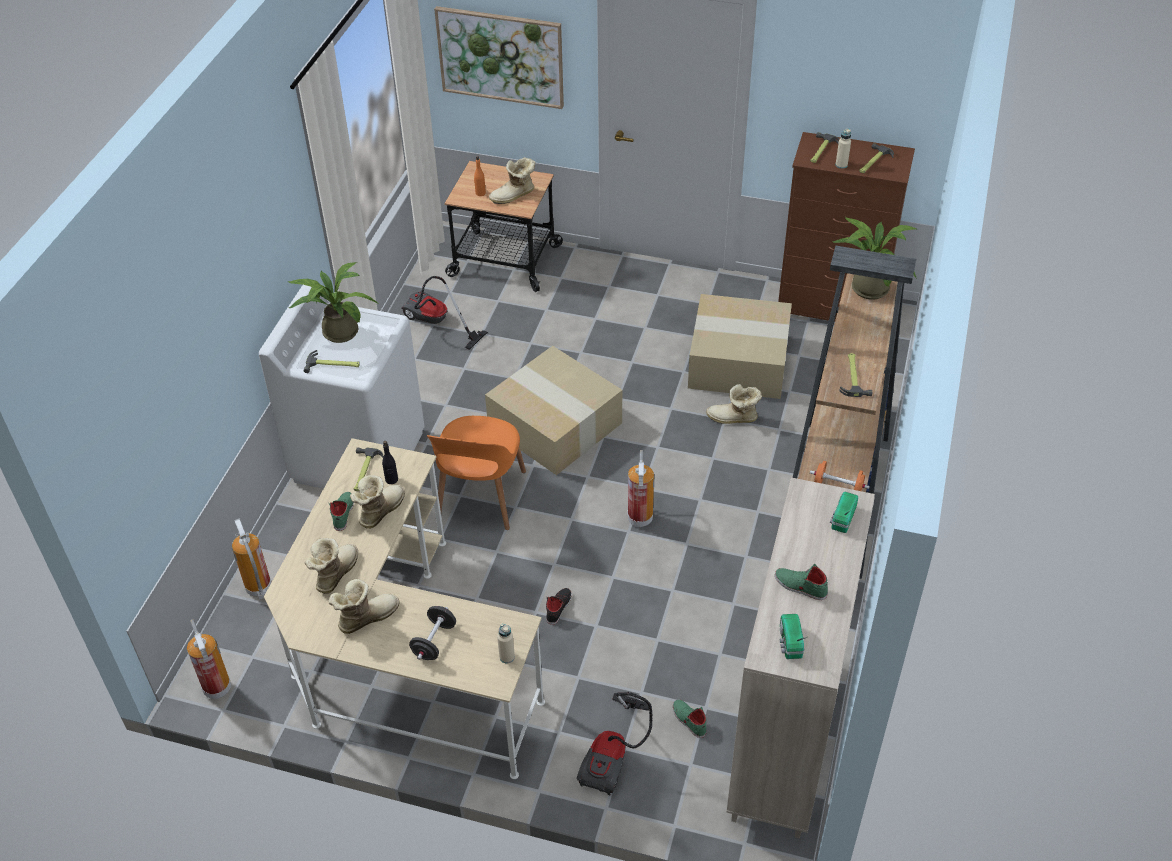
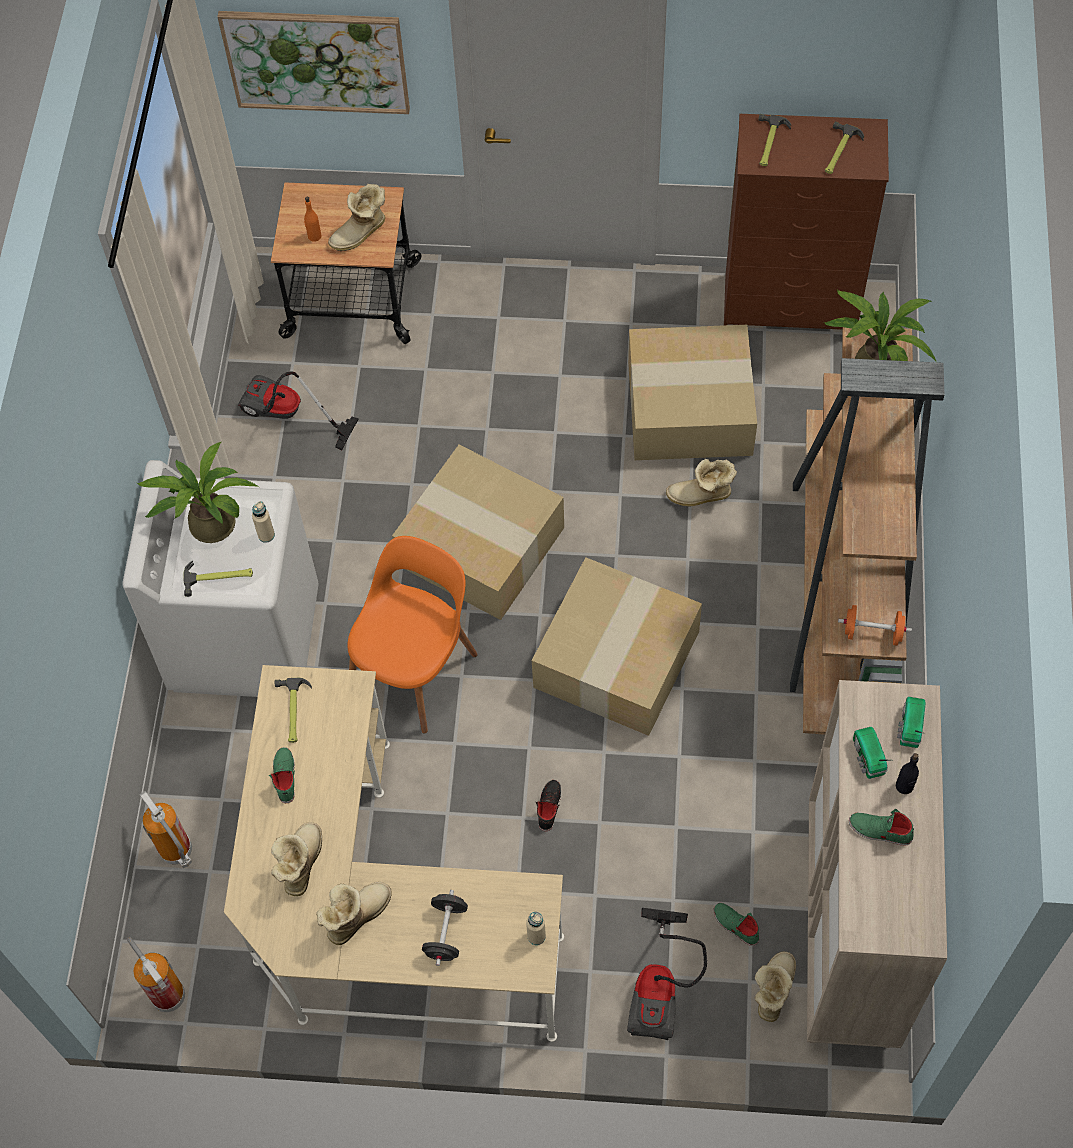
camera: 10 degrees left, 15 degrees up
(379, 511) = (328, 765): boot -> boot (772, 990)
(391, 480) = (330, 717): black bottle -> black bottle (904, 786)
(480, 497) = (415, 670): orange chair -> orange chair turned 150 degrees counterclockwise
(640, 517) = (617, 662): fire extinguisher -> cardboard box
(789, 643) = (883, 909): radio -> radio (867, 758)
(841, 165) = (800, 163): beige bottle -> beige bottle (266, 535)
(853, 376) = (881, 510): hammer -> none

